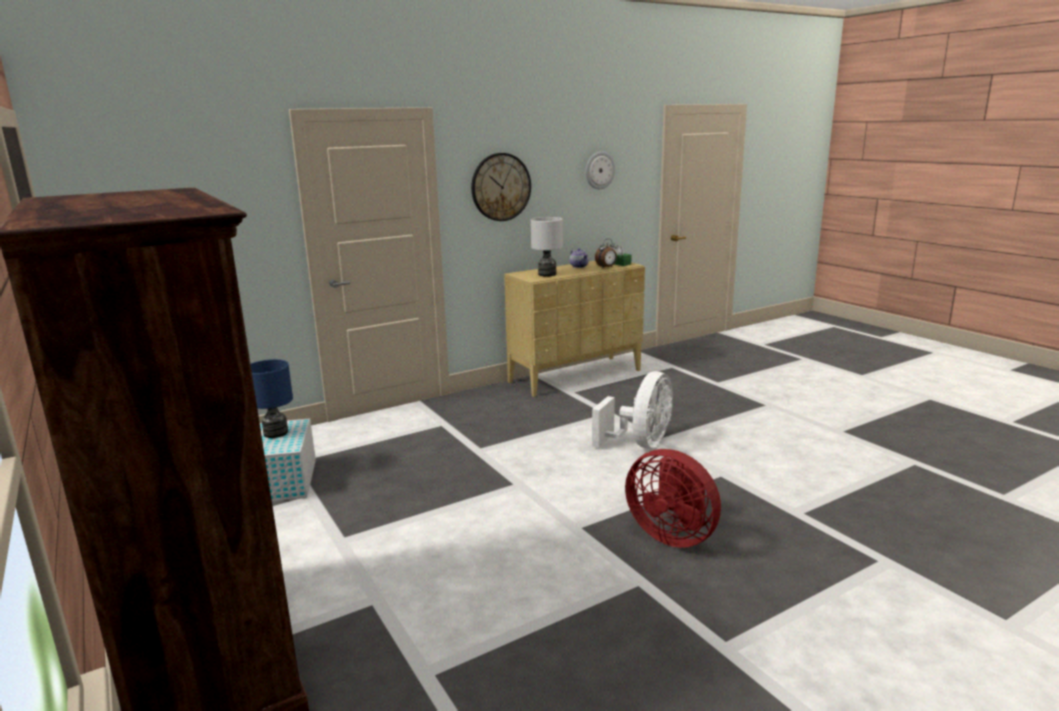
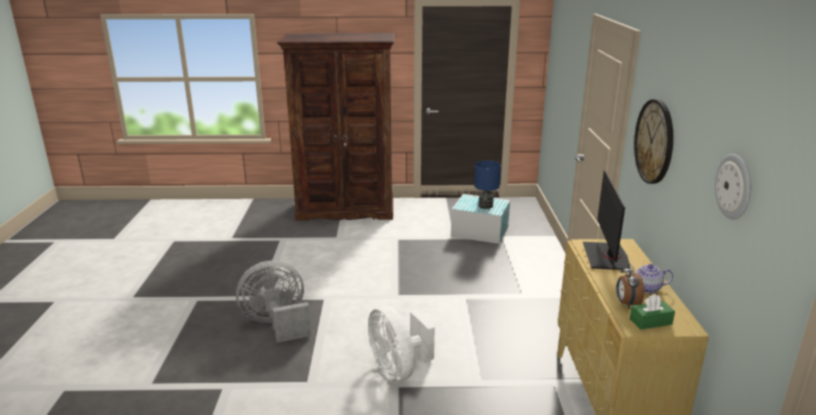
camera: 120 degrees right, 5 degrees up
(547, 274) = (606, 256): grey table lamp -> monitor
(672, 534) = (277, 324): red fan -> grey fan

